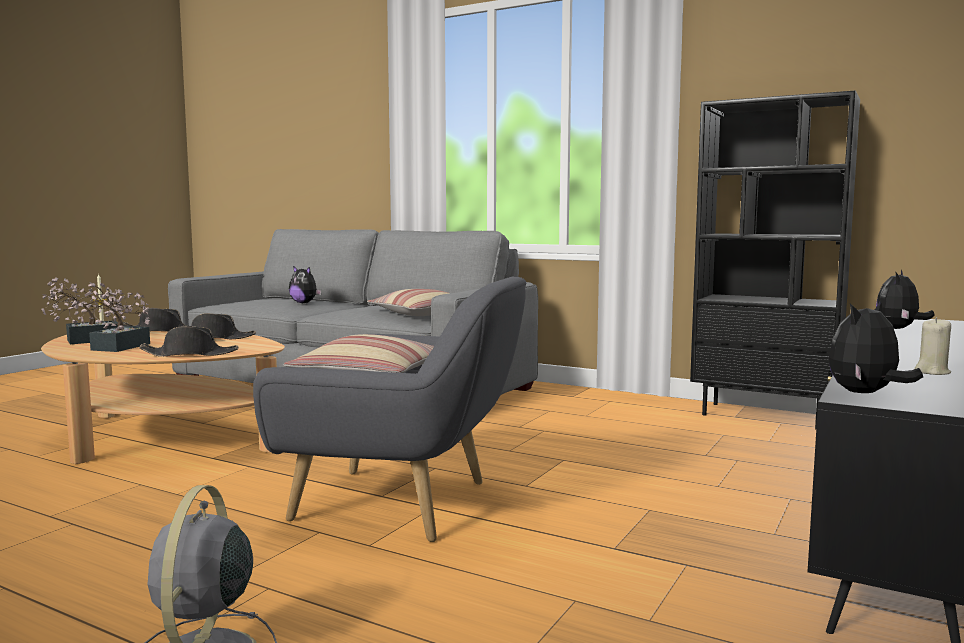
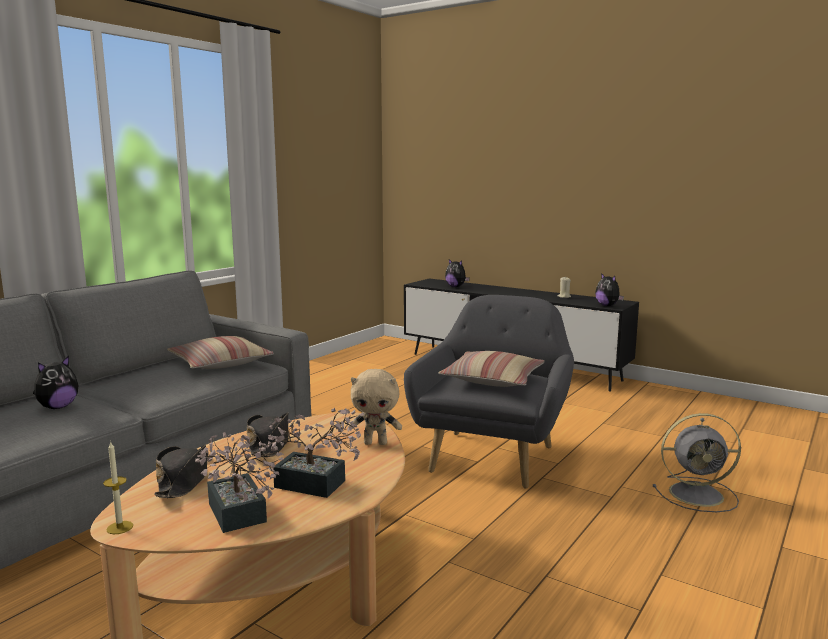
camera: 85 degrees left, 5 degrees up
(190, 354) = (376, 443): black hat -> beige plush toy
(764, 415) = (337, 360): black bookcase -> none

